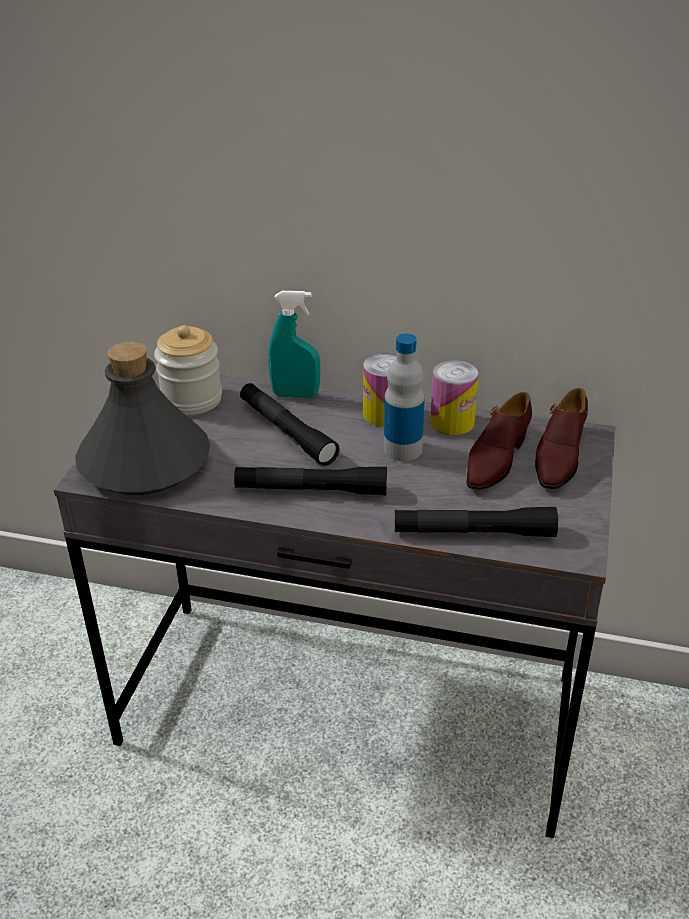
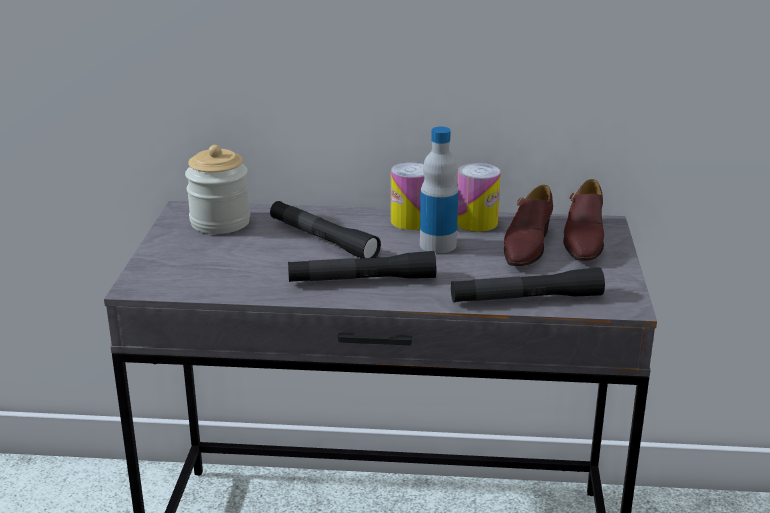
camera: 10 degrees left, 10 degrees down
(144, 462) = (189, 272): grey bottle -> none
(295, 395) = (321, 212): turquoise spray bottle -> none

